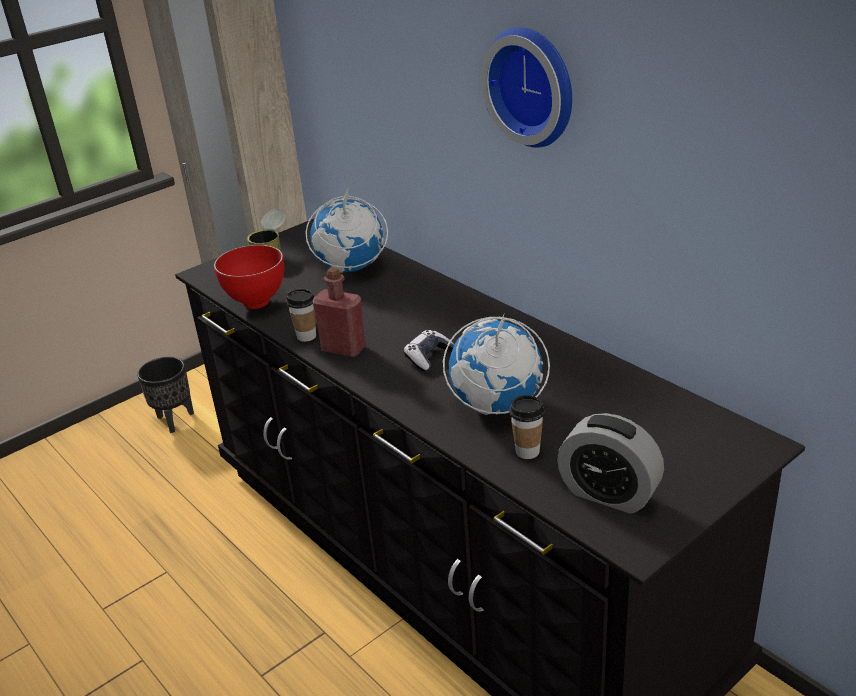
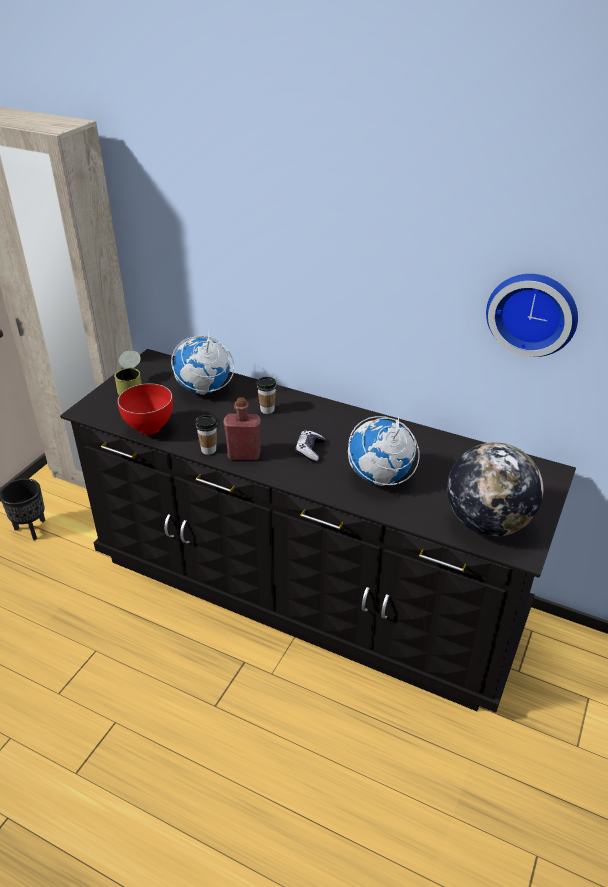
camera: 25 degrees left, 5 degrees up
(527, 451) = (420, 505): cup -> cup (267, 410)
(534, 85) = (368, 249): wall clock -> wall clock (532, 312)
(608, 493) = (487, 523): alarm clock -> globe

